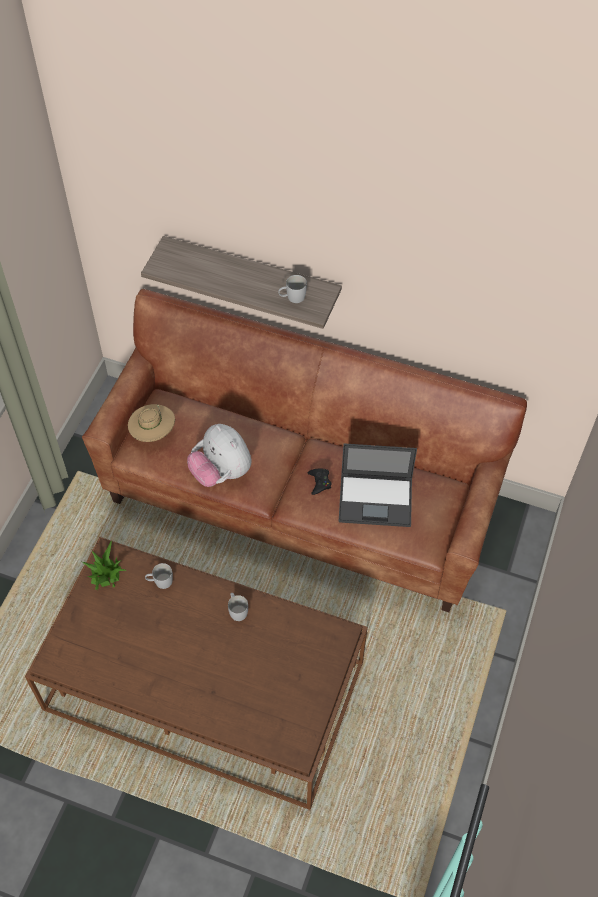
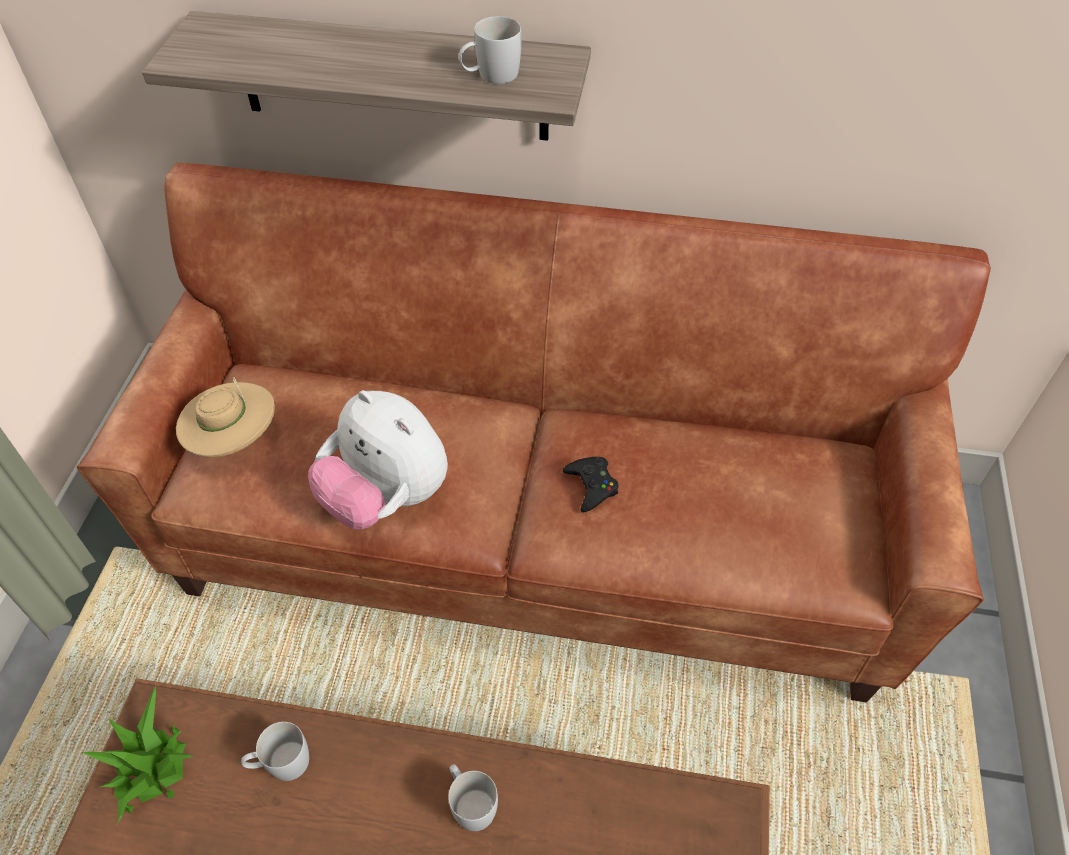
camera: 10 degrees left, 5 degrees down
(376, 500) = (716, 502): laptop -> none

